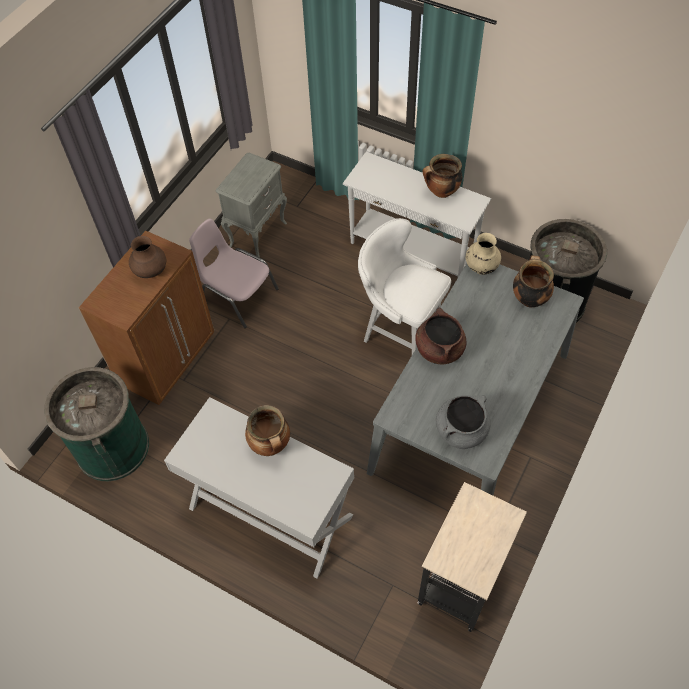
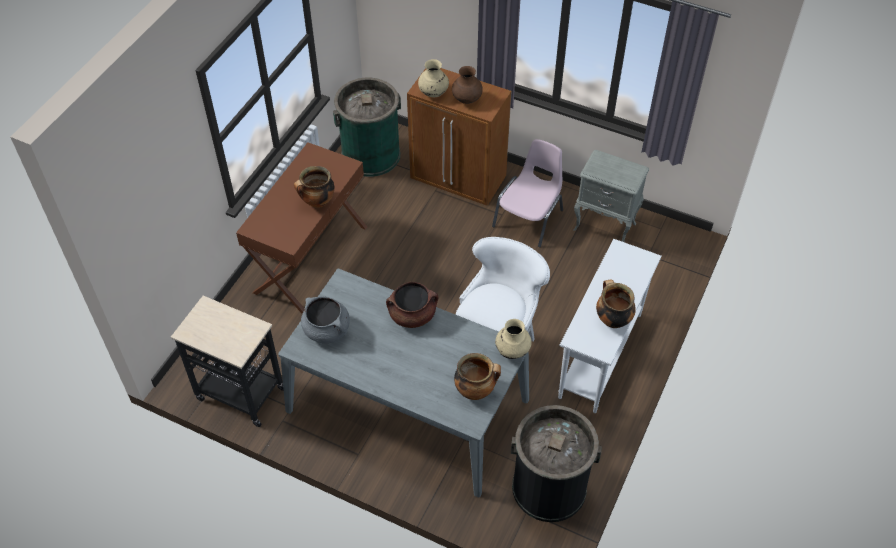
camera: 85 degrees right, 5 degrees down
(133, 303) = (433, 93): none -> beige vase
(270, 512) = (310, 259): white console table -> brown console table

